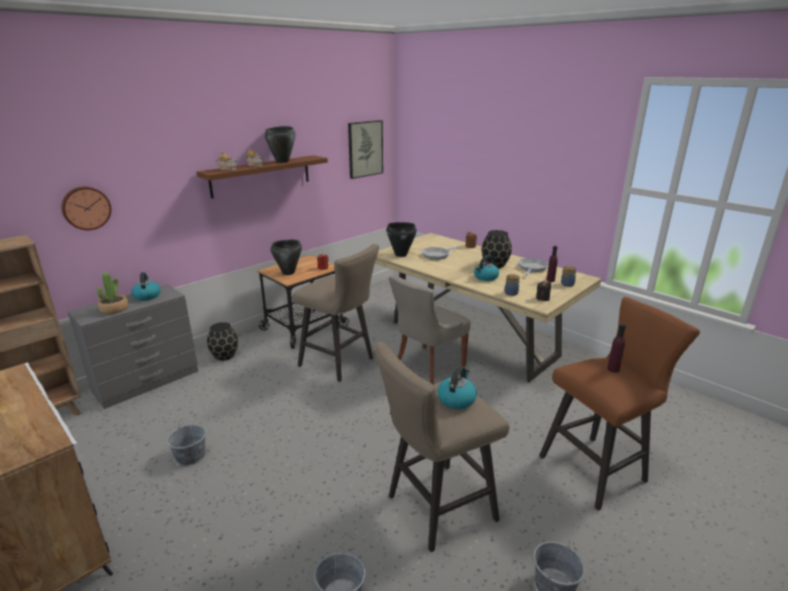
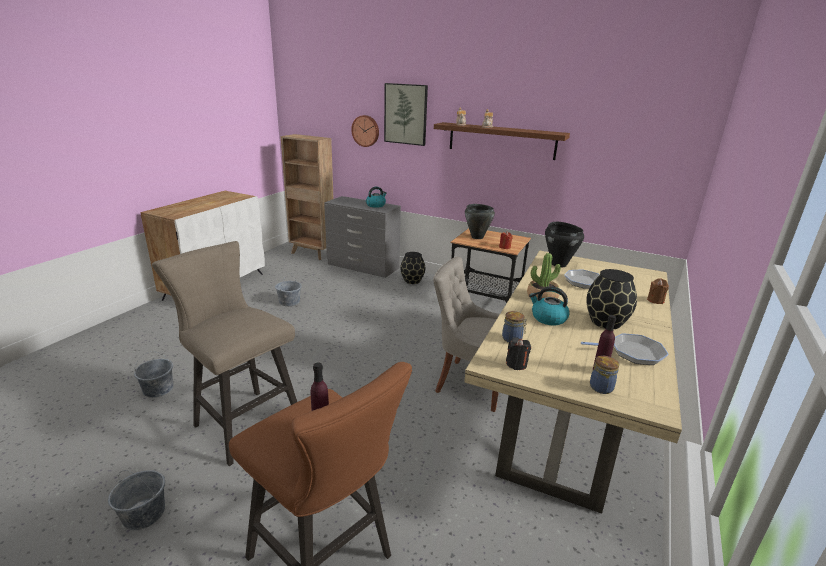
camera: 70 degrees right, 0 degrees up
(114, 309) = (350, 203): potted plant -> potted plant (542, 297)
(282, 161) = (517, 129): black cooking pot -> none
(340, 363) = (438, 331): beige stool -> none
(365, 149) = (654, 141): picture -> picture (406, 114)
(456, 399) = (238, 323): kettle -> none

